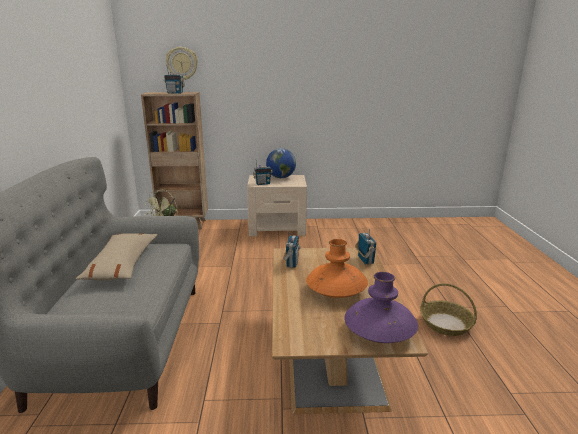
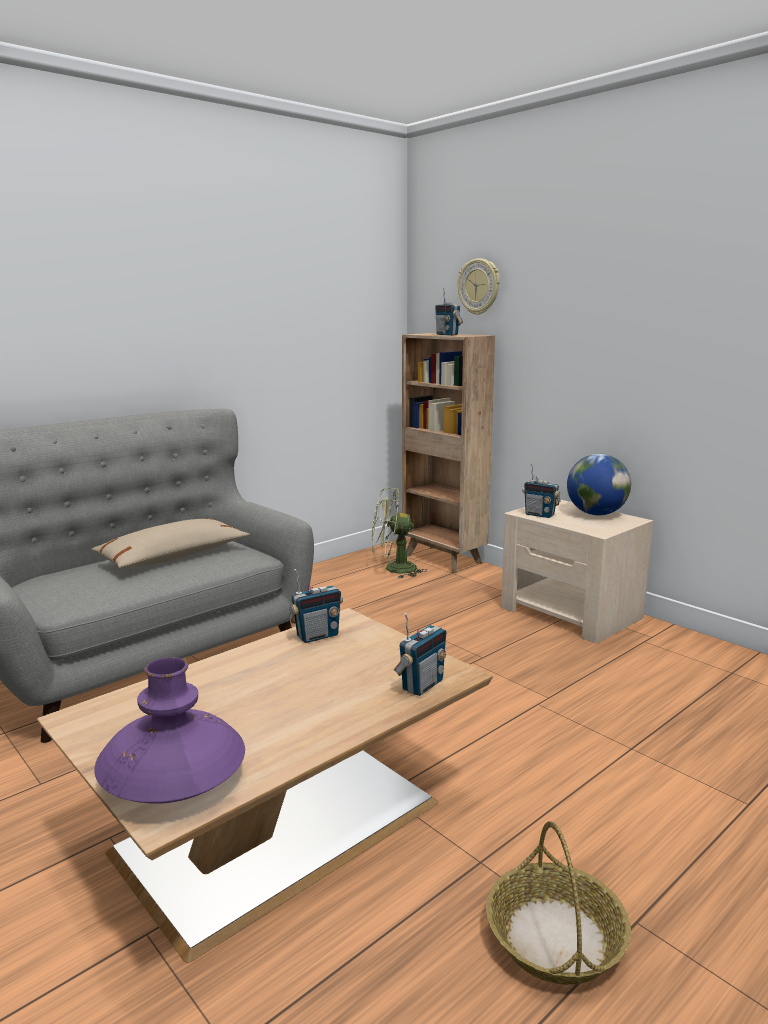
camera: 50 degrees right, 5 degrees down
(336, 291) = (271, 698): orange vase -> none

